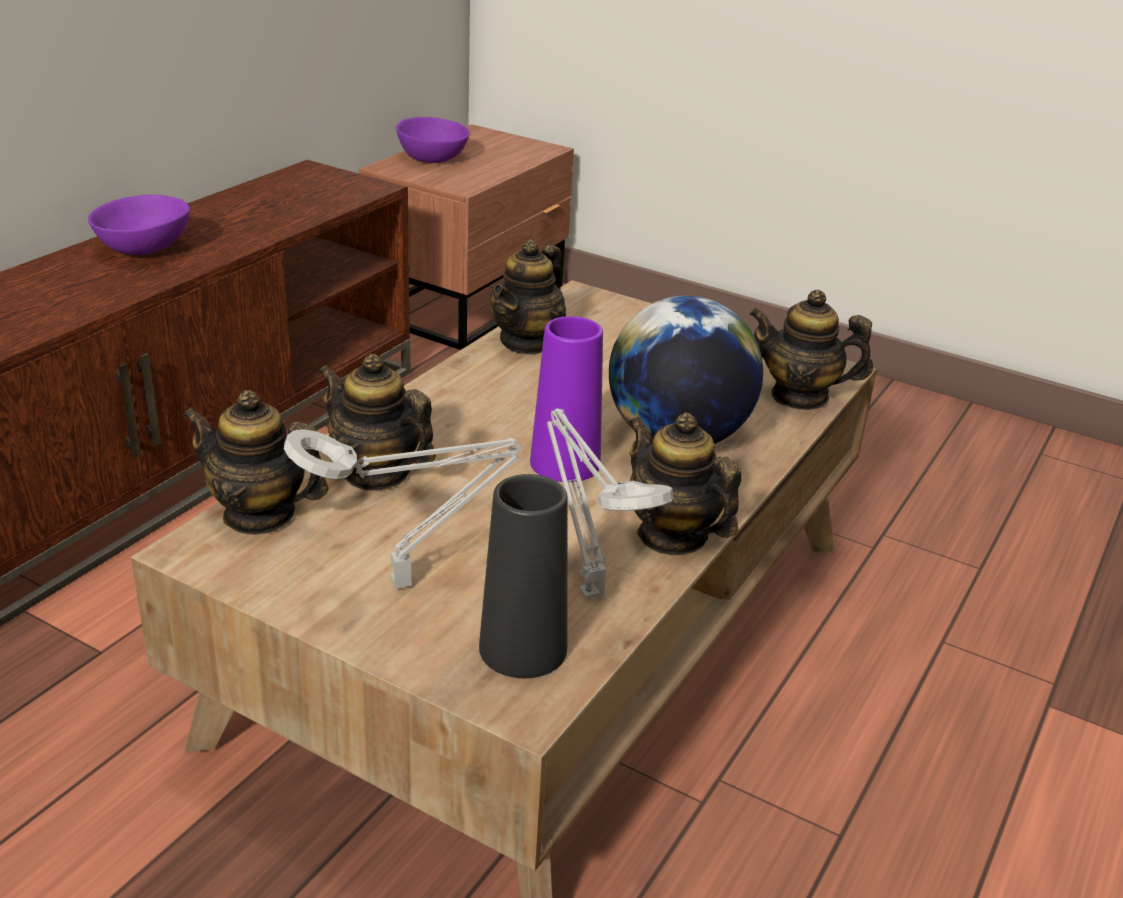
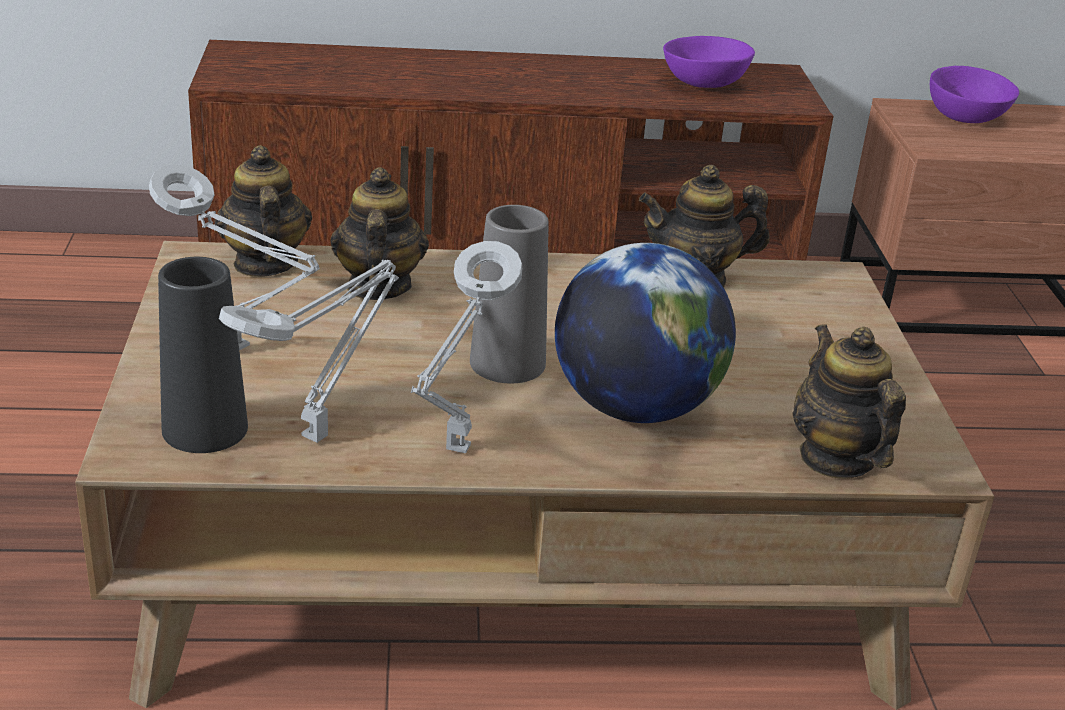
camera: 55 degrees right, 0 degrees up
(145, 248) = (524, 72): purple bowl -> purple bowl (706, 83)
(565, 463) = (507, 363): purple vase -> grey vase
(672, 536) = (455, 453): teapot -> grey table lamp

